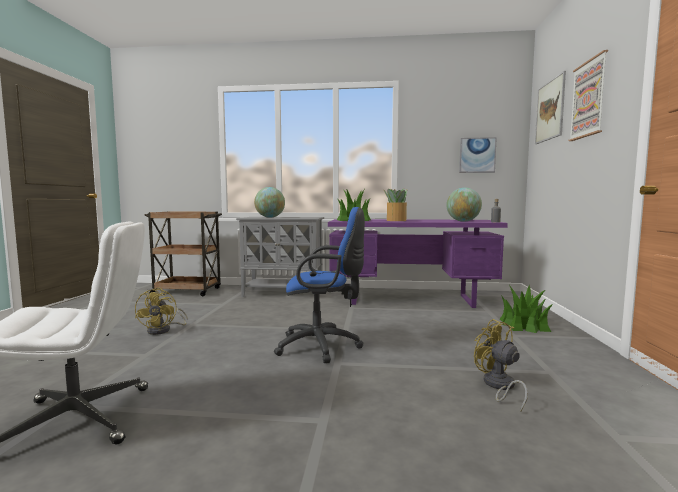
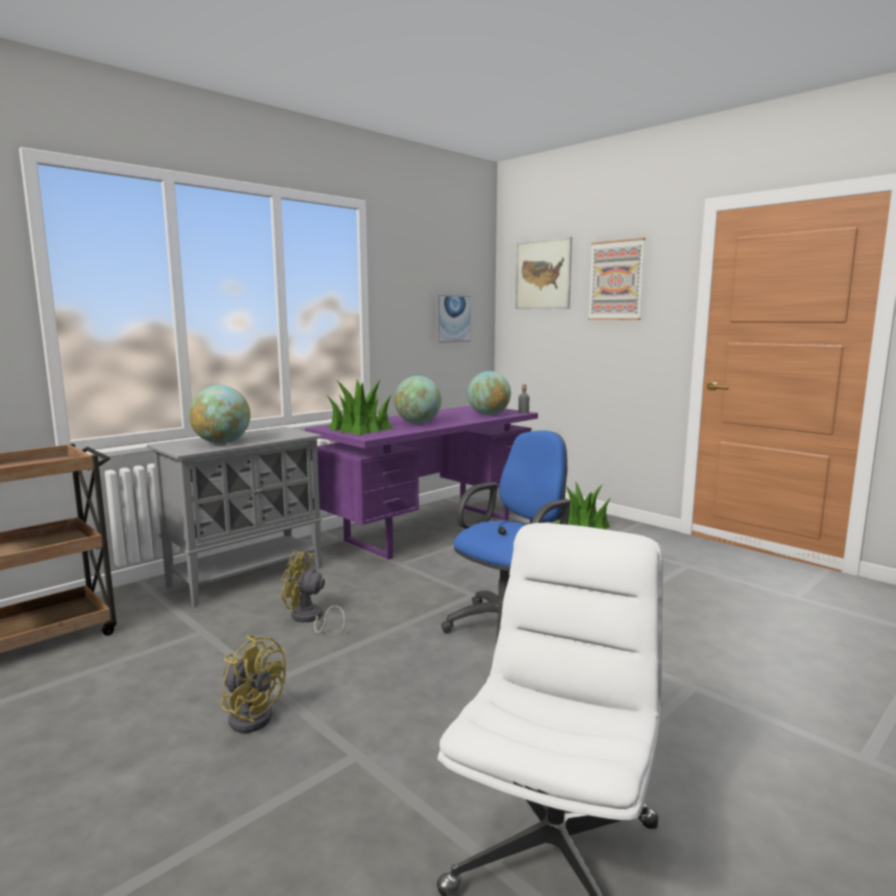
camera: 50 degrees left, 5 degrees up
(395, 220) = (418, 423): potted plant -> globe
(499, 386) = (694, 593): yellow fan -> yellow fan (309, 619)

